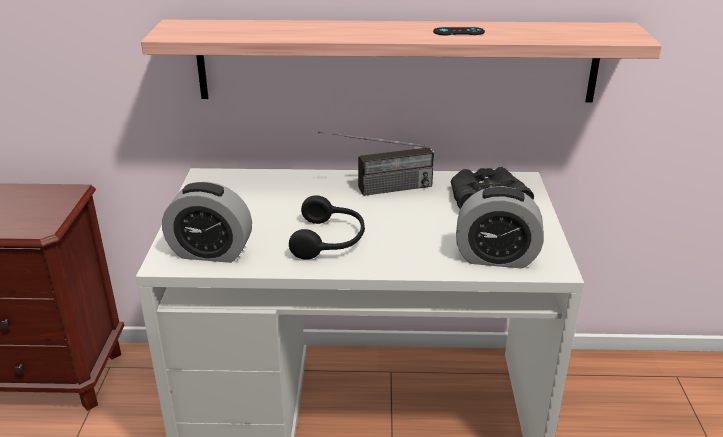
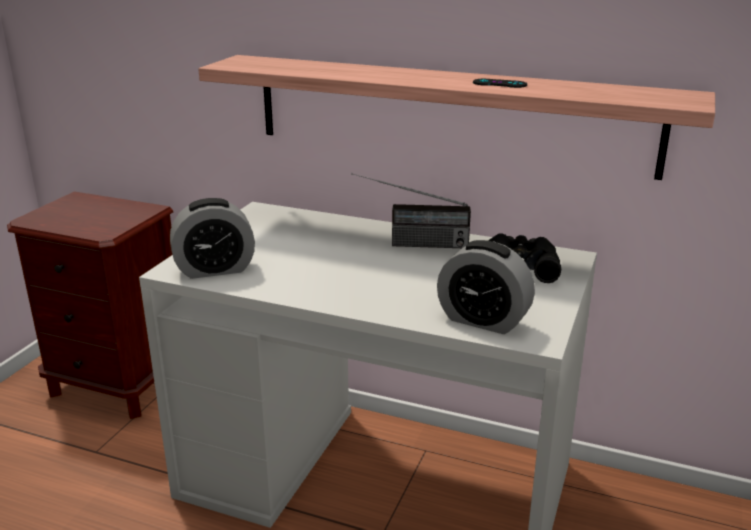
camera: 20 degrees right, 5 degrees down
(211, 252) = (215, 269): alarm clock -> alarm clock turned 45 degrees counterclockwise
(330, 240) = (329, 277): black headphones -> none

